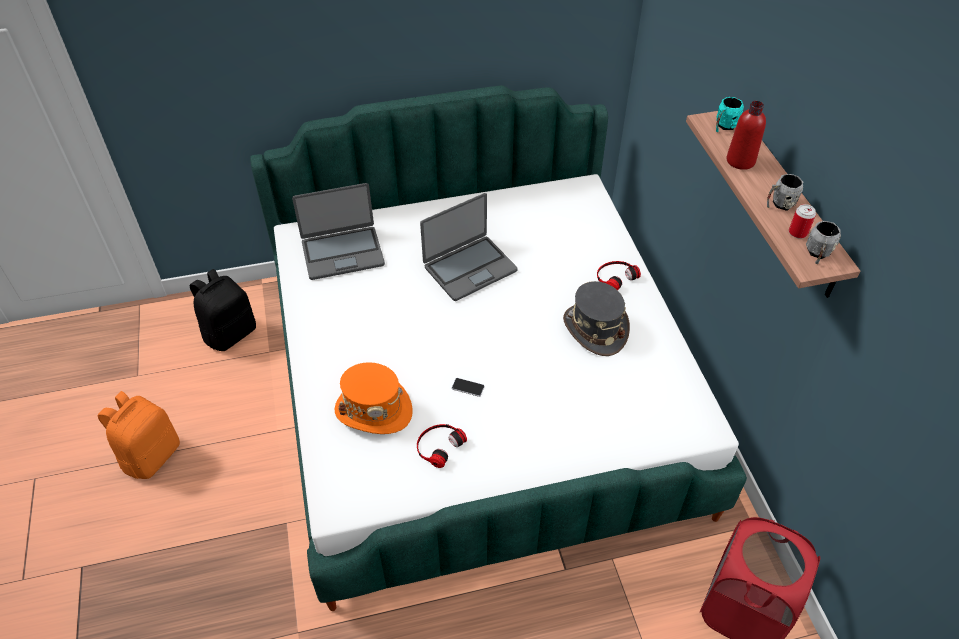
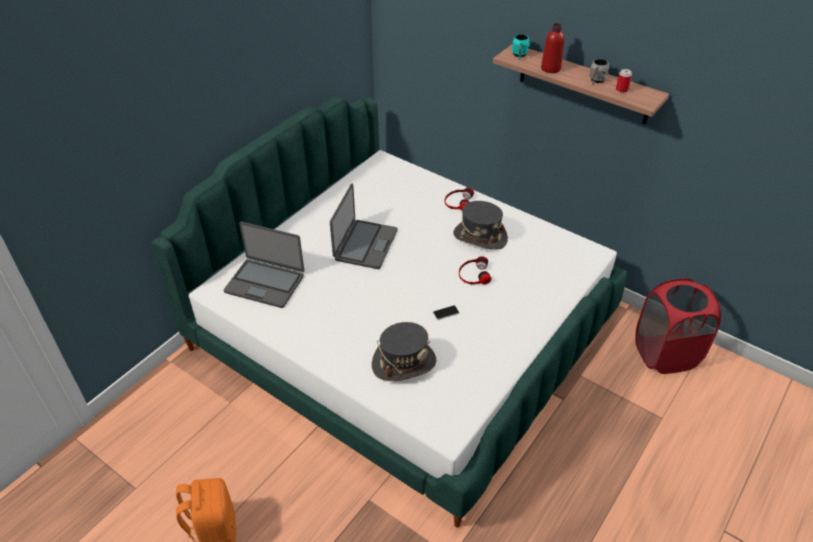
camera: 40 degrees left, 5 degrees down
(230, 333) = (183, 410): black backpack -> none
(342, 253) = (265, 283): laptop -> laptop turned 75 degrees clockwise
(374, 410) = (404, 362): orange hat -> grey hat
(439, 445) = (467, 356): headphones -> headphones (474, 274)
(817, 254) = (643, 95): grey mug -> none

